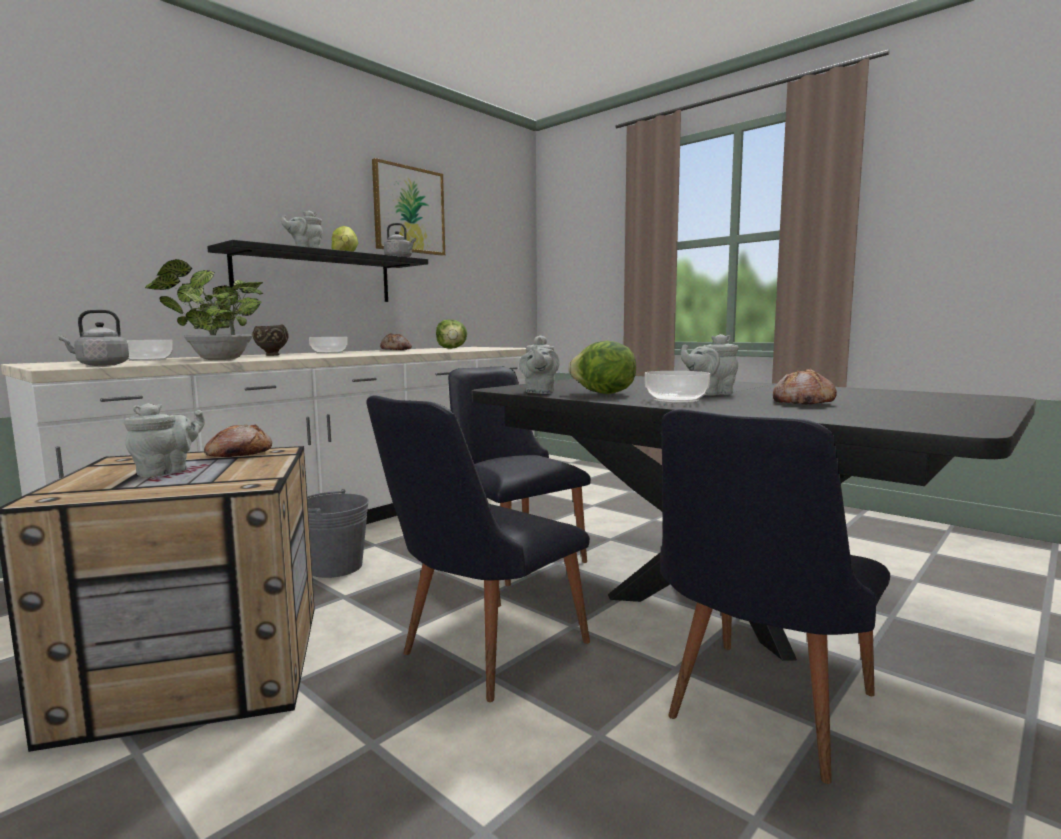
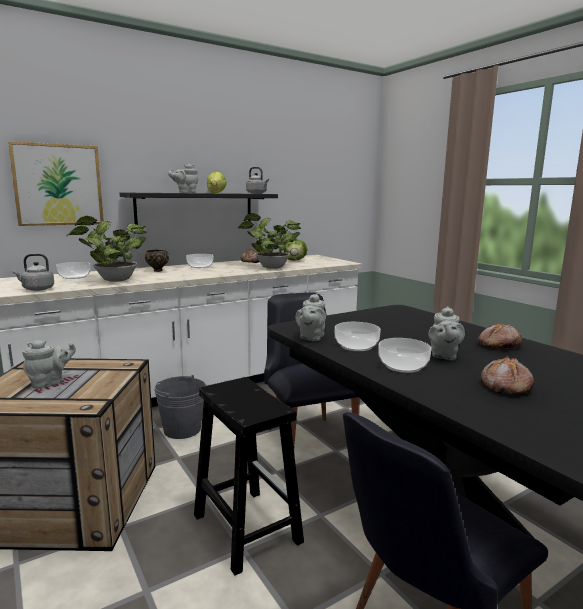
camera: 15 degrees right, 5 degrees up
(239, 454) = (103, 366): bread -> bread (498, 345)
(409, 210) = (269, 152): picture -> picture (58, 185)
(427, 351) = (270, 267): none -> potted plant
(480, 653) = (245, 527): black chair -> black stool
(603, 394) = (356, 346): lettuce -> bowl
(710, 393) = (443, 356): grey teapot -> grey teapot turned 75 degrees counterclockwise

